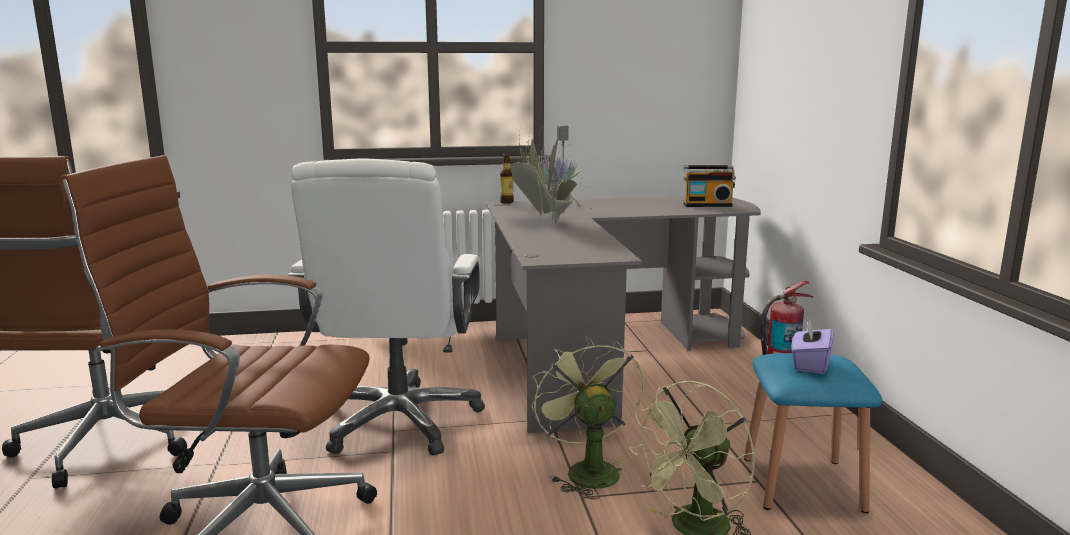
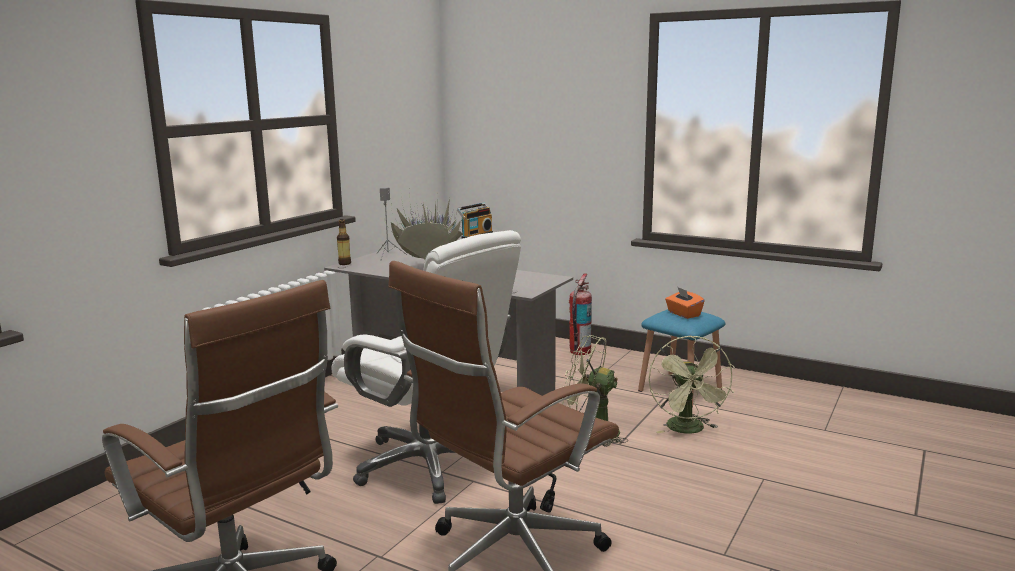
camera: 50 degrees left, 0 degrees up
(810, 364) = (683, 314): purple tissue box -> orange tissue box

